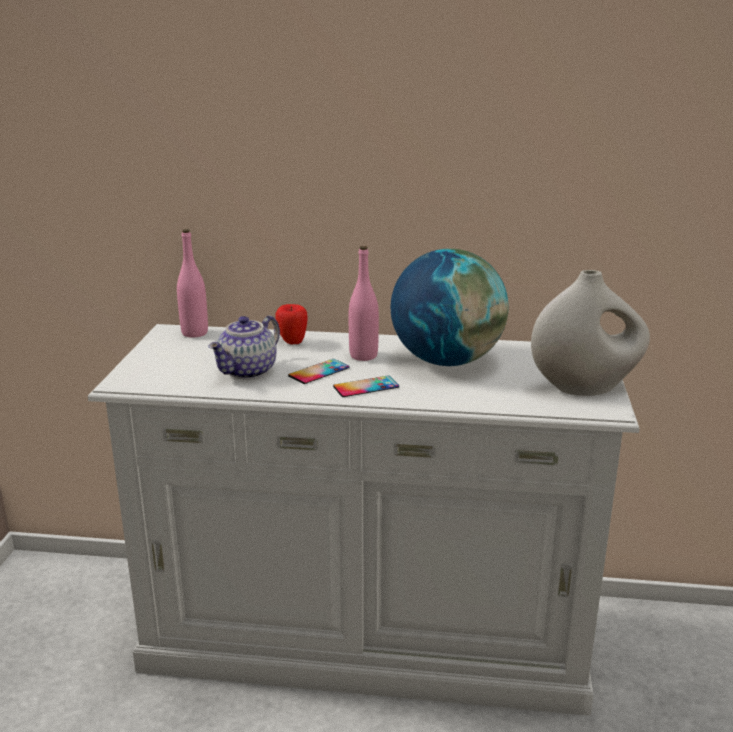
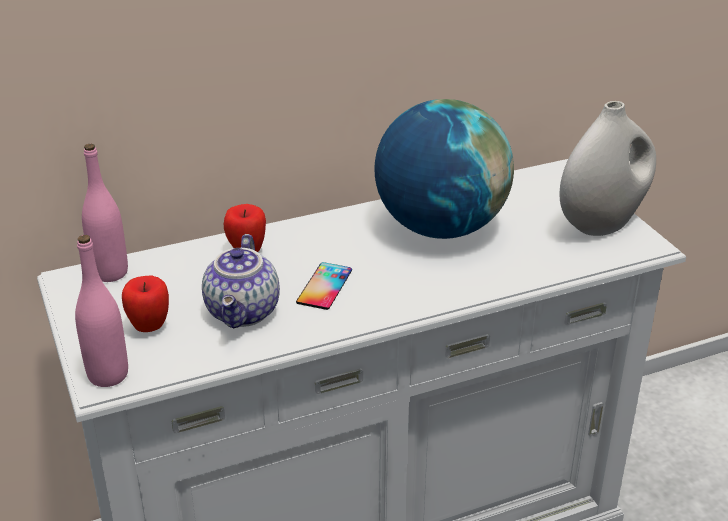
camera: 30 degrees left, 10 degrees up
(181, 364) = (149, 327): none -> apple
(363, 356) = (348, 247): pink bottle -> pink bottle (108, 375)
(366, 387) = (397, 291): phone -> none

